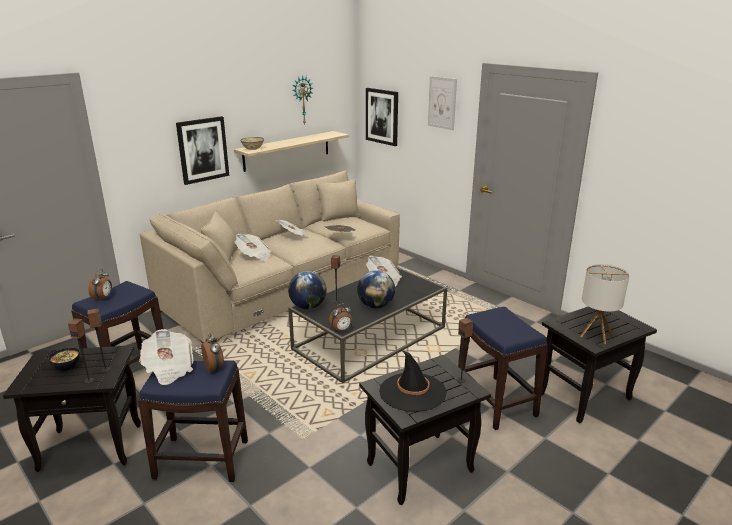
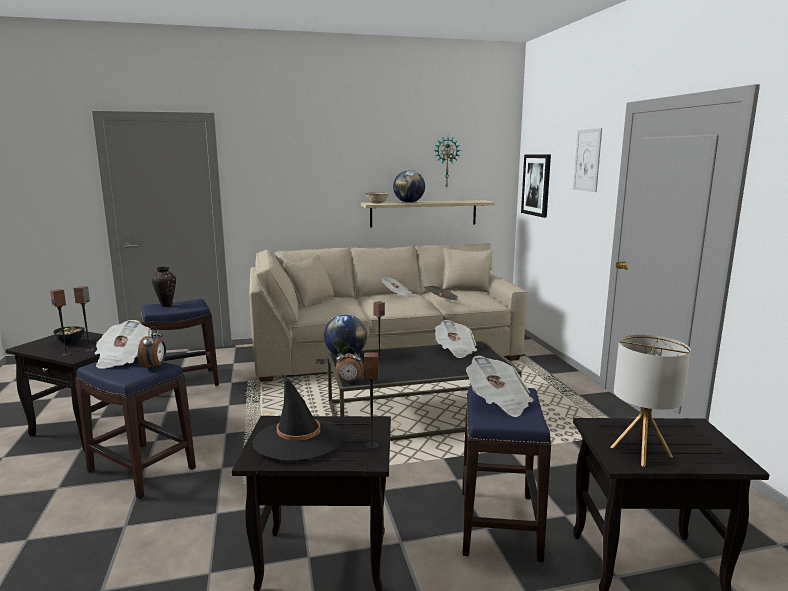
camera: 30 degrees right, 10 degrees down
(103, 298) = (166, 305): alarm clock -> vase
(202, 150) = (326, 198): picture -> none
(254, 256) = (338, 303): newspaper -> newspaper (499, 402)
(375, 306) = (415, 369): globe -> globe (409, 202)

